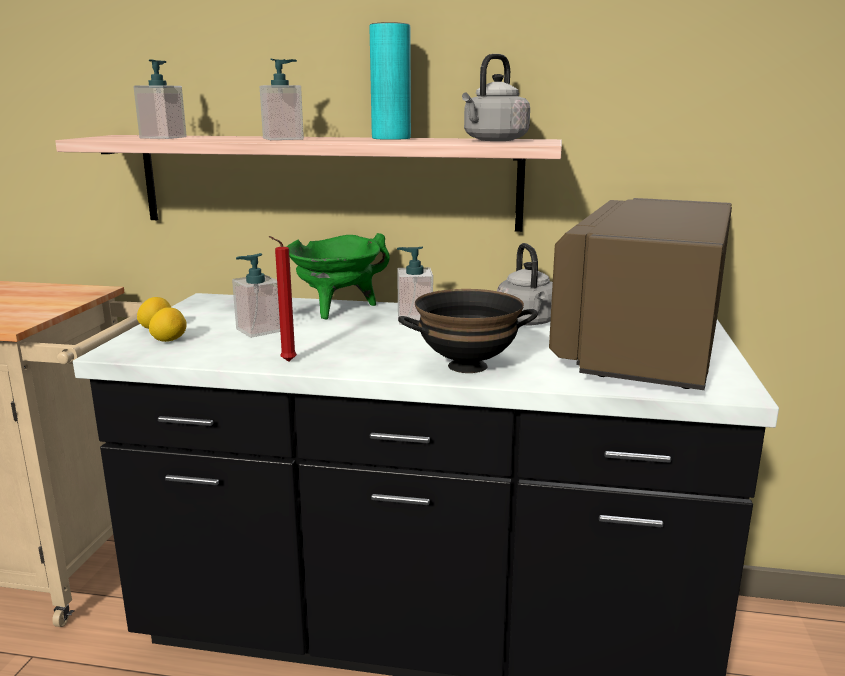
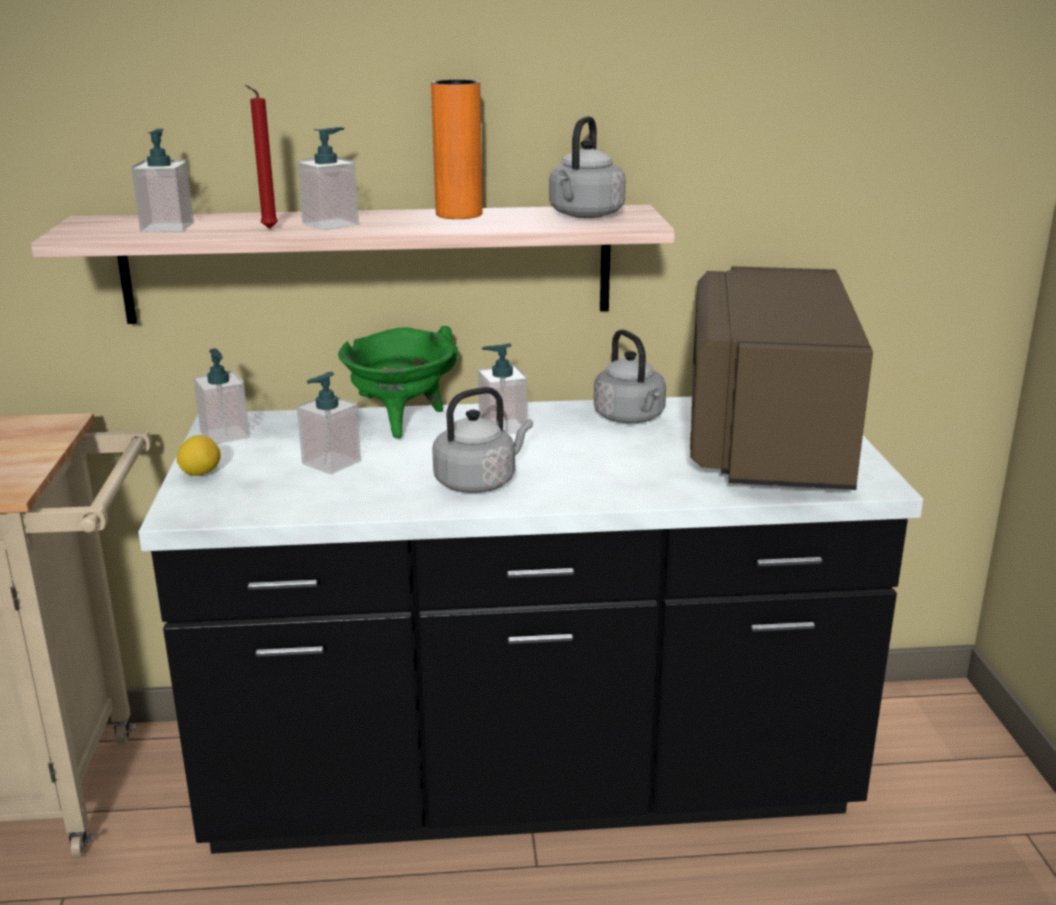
camera: 15 degrees left, 5 degrees up
(169, 340) = (234, 489): lemon -> none
(199, 307) = (225, 435): none -> soap dispenser
(286, 362) = (401, 503): red candle -> red candle (267, 229)
(363, 354) = (479, 482): none -> grey kettle
(391, 138) = (459, 215): turquoise vase -> orange vase
(467, 366) = (603, 485): black bowl -> none

